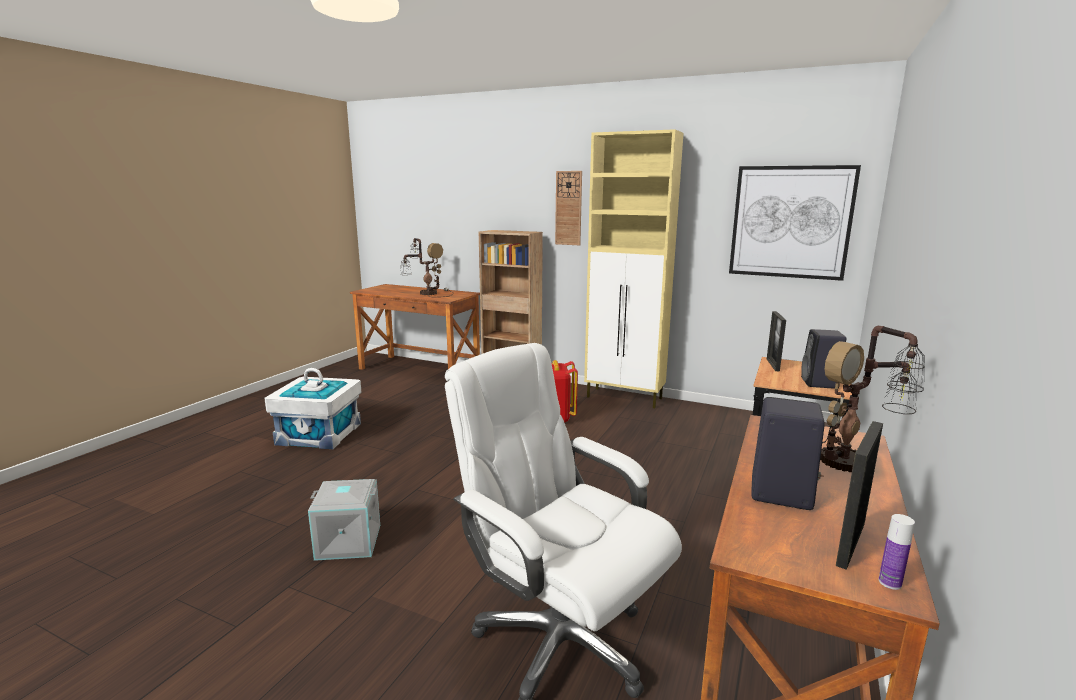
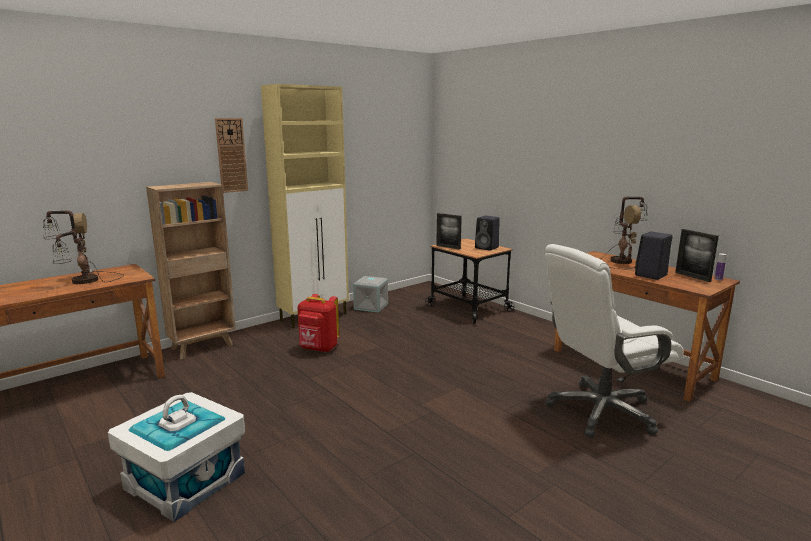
camera: 65 degrees left, 0 degrees up
(348, 542) = (455, 478): grey storage box -> grey storage box (371, 306)
(790, 222) = (392, 154): picture -> none

